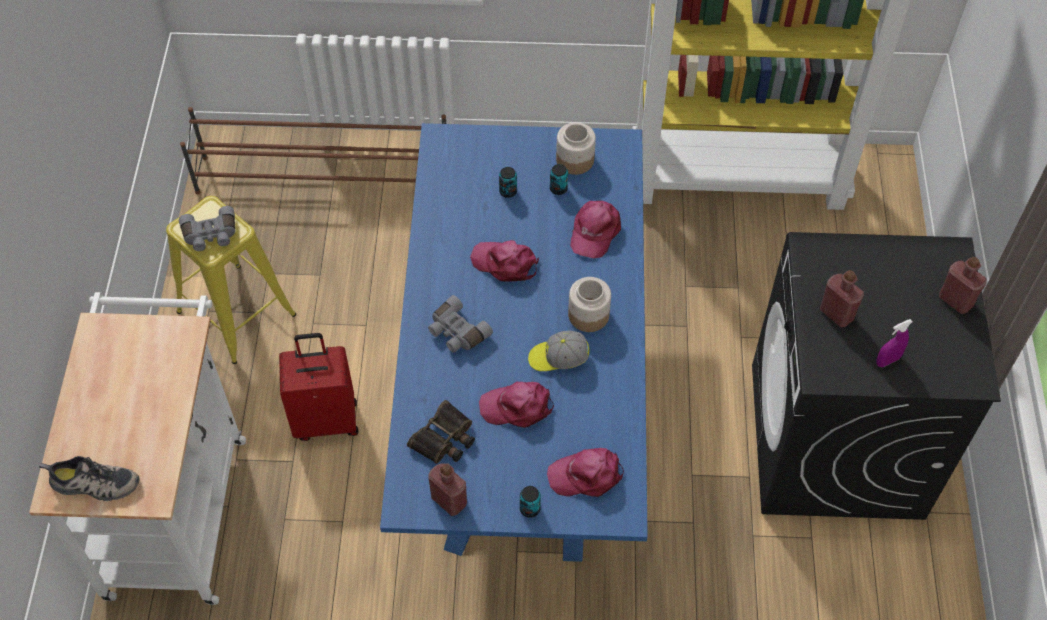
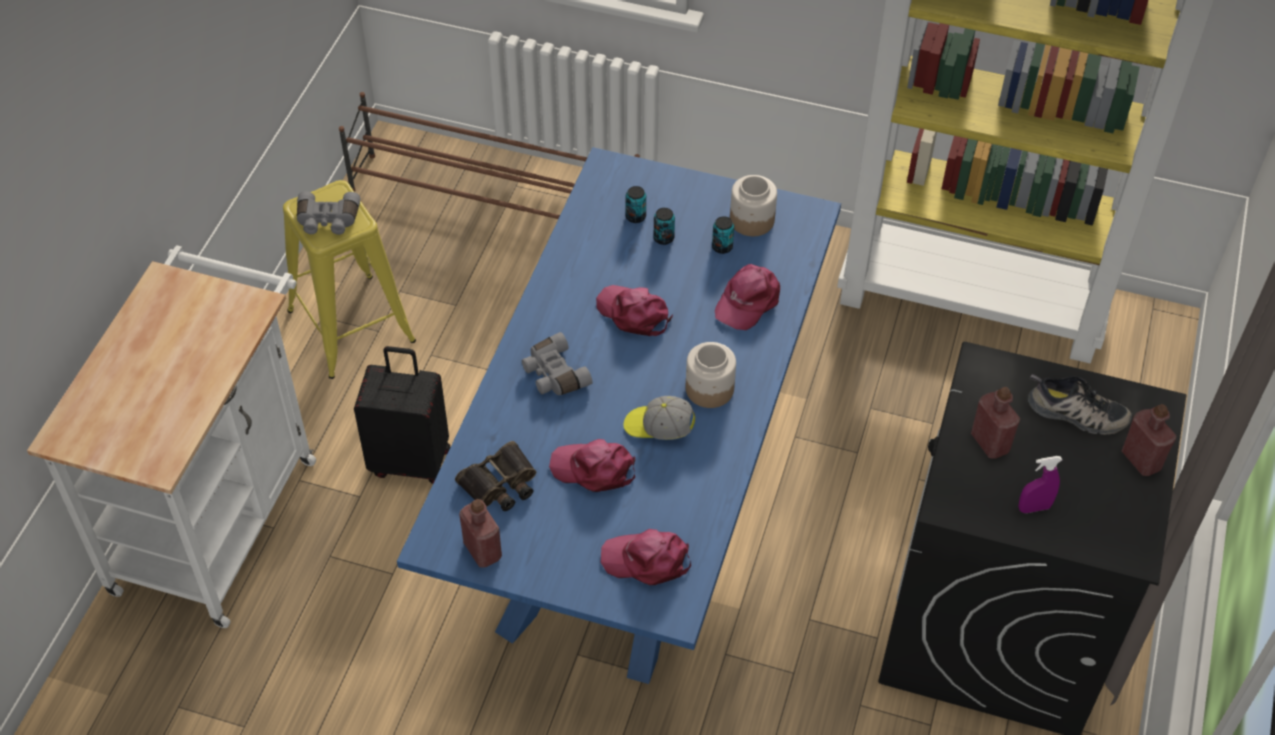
camera: 15 degrees right, 5 degrees down
(94, 485) = (102, 438): shoe -> shoe (1075, 414)
(326, 419) = (411, 460): red suitcase -> black suitcase
(530, 509) = (570, 581): can -> can (635, 216)

